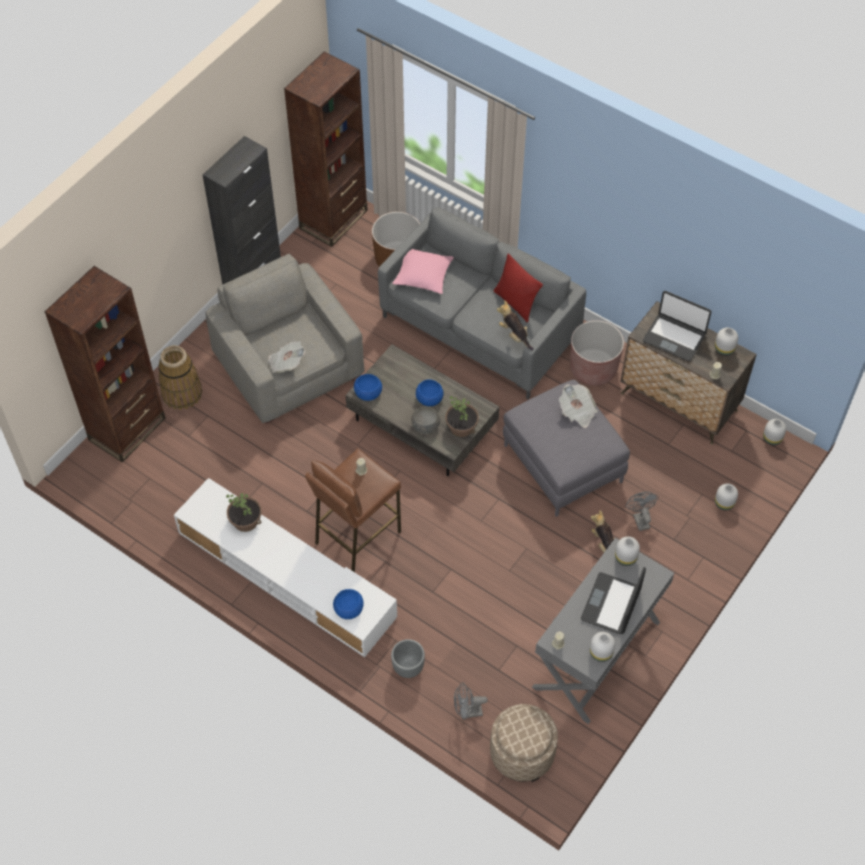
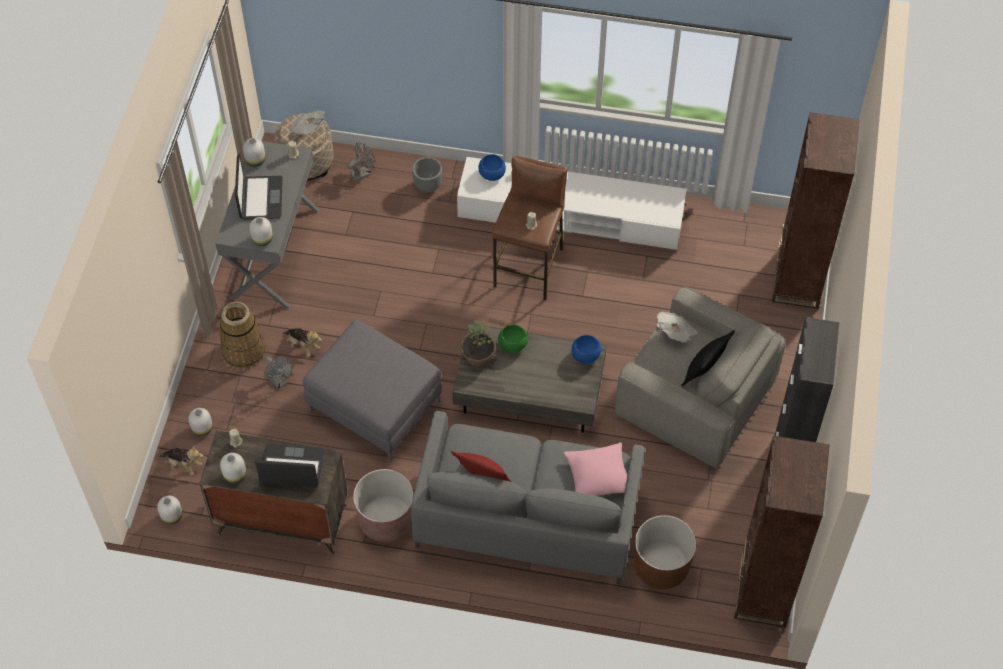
camera: 155 degrees right, 0 degrees up
(182, 393) = (775, 330): basket -> basket (243, 350)
(246, 521) = (622, 206): potted plant -> none
(285, 325) = (704, 371): none -> black pillow
(425, 426) = (513, 344): grey bowl -> green bowl
(429, 399) = (523, 372): blue bowl -> none
(514, 335) = (462, 423): plush toy -> plush toy (184, 465)
(577, 411) = (367, 389): newspaper -> newspaper (308, 128)

